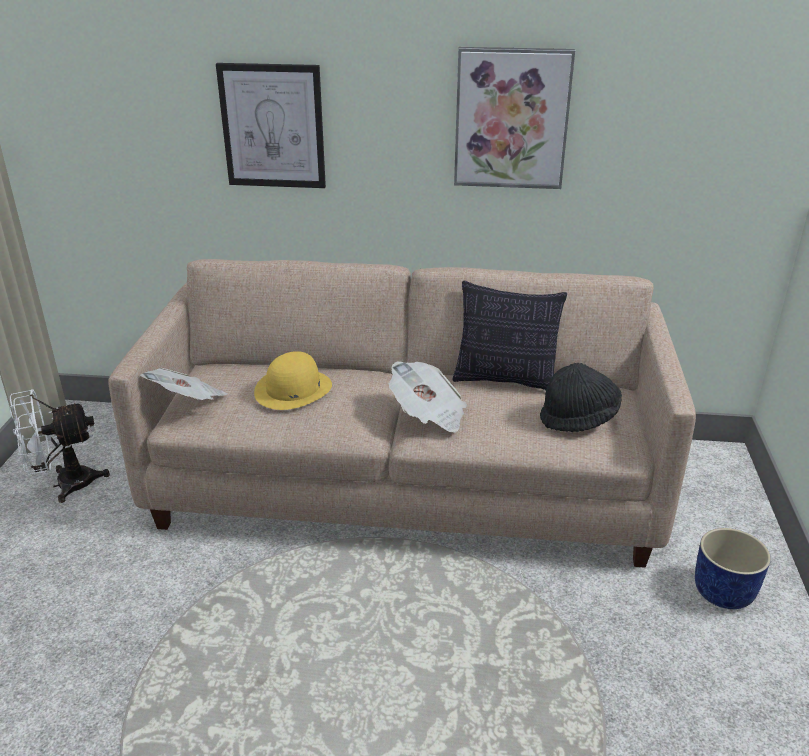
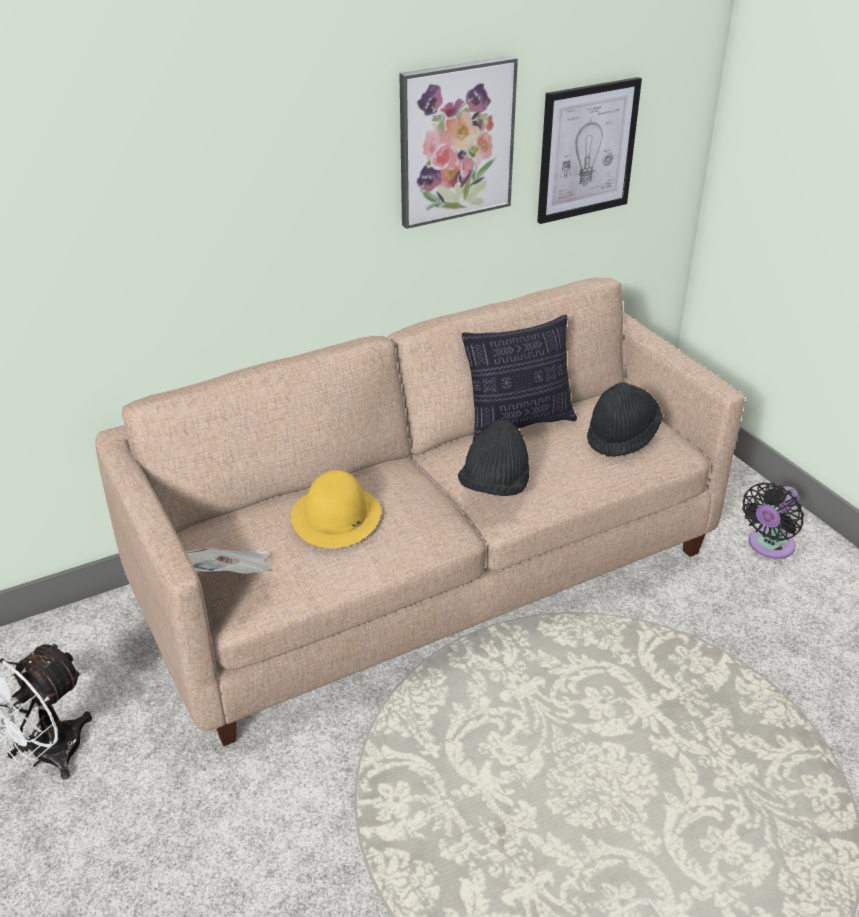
camera: 35 degrees left, 5 degrees up
(273, 126) = (190, 209): picture -> picture (587, 150)
(428, 414) = (494, 487): newspaper -> black hat
(724, 592) = (768, 546): blue planter -> black fan

